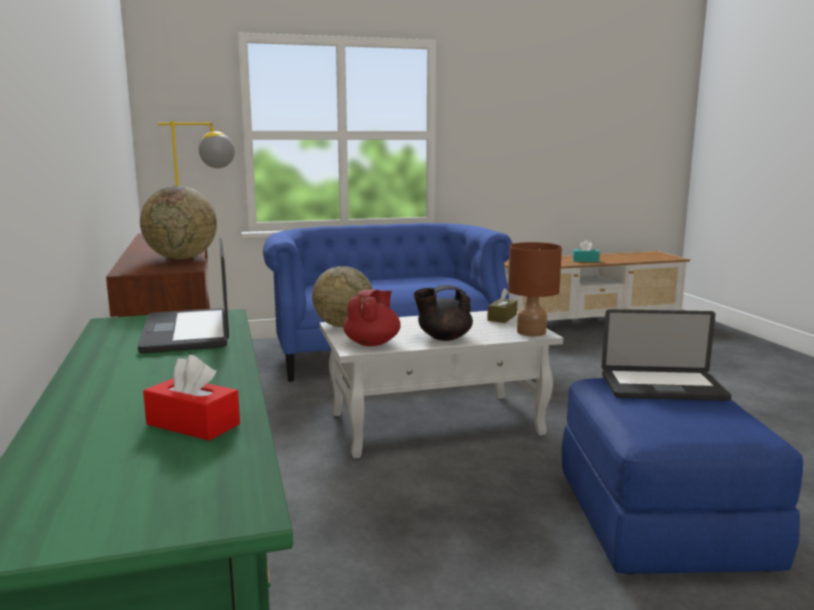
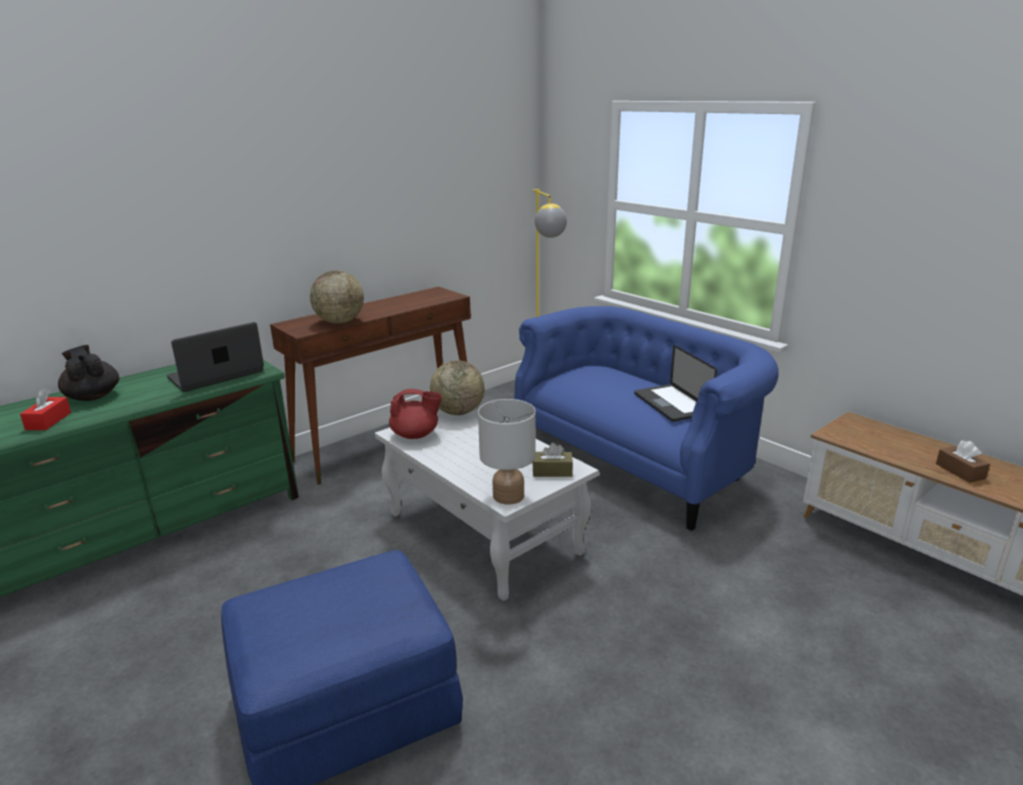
camera: 65 degrees right, 10 degrees up
(443, 338) = (455, 459): black teapot -> black teapot (93, 396)
(532, 332) = (508, 496): brown table lamp -> grey table lamp
(585, 260) = (960, 471): turquoise tissue box -> brown tissue box
(662, 387) = (377, 599): laptop -> laptop (671, 404)

